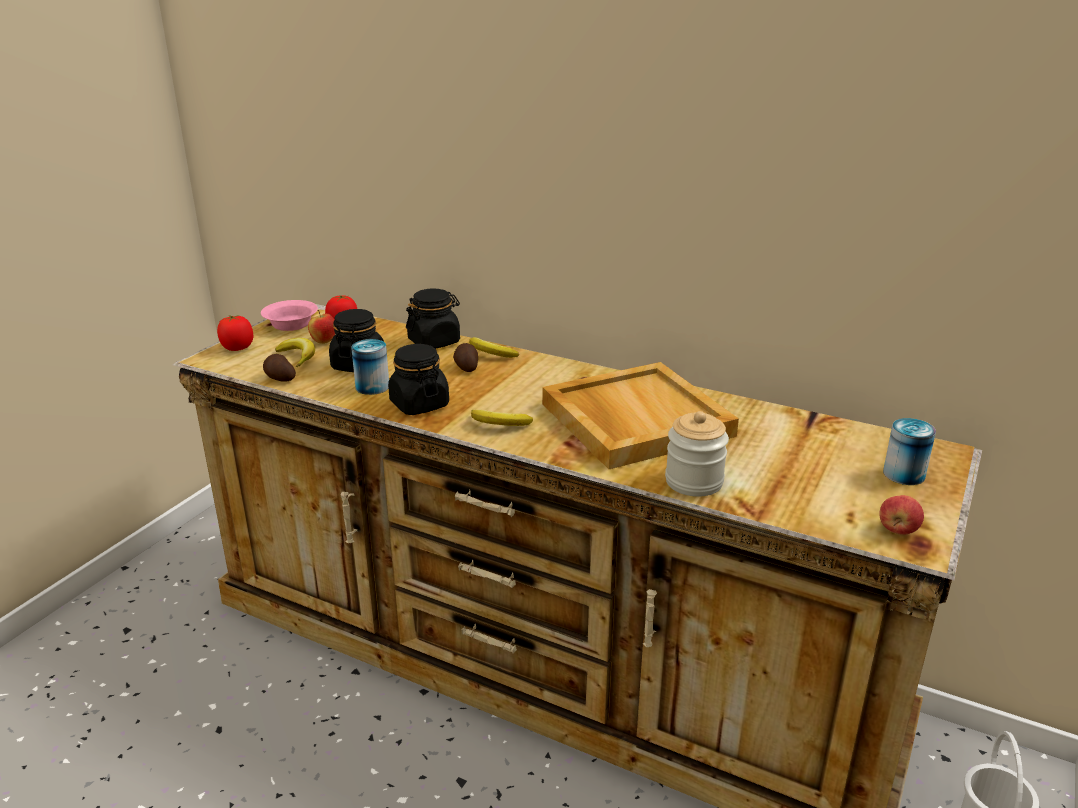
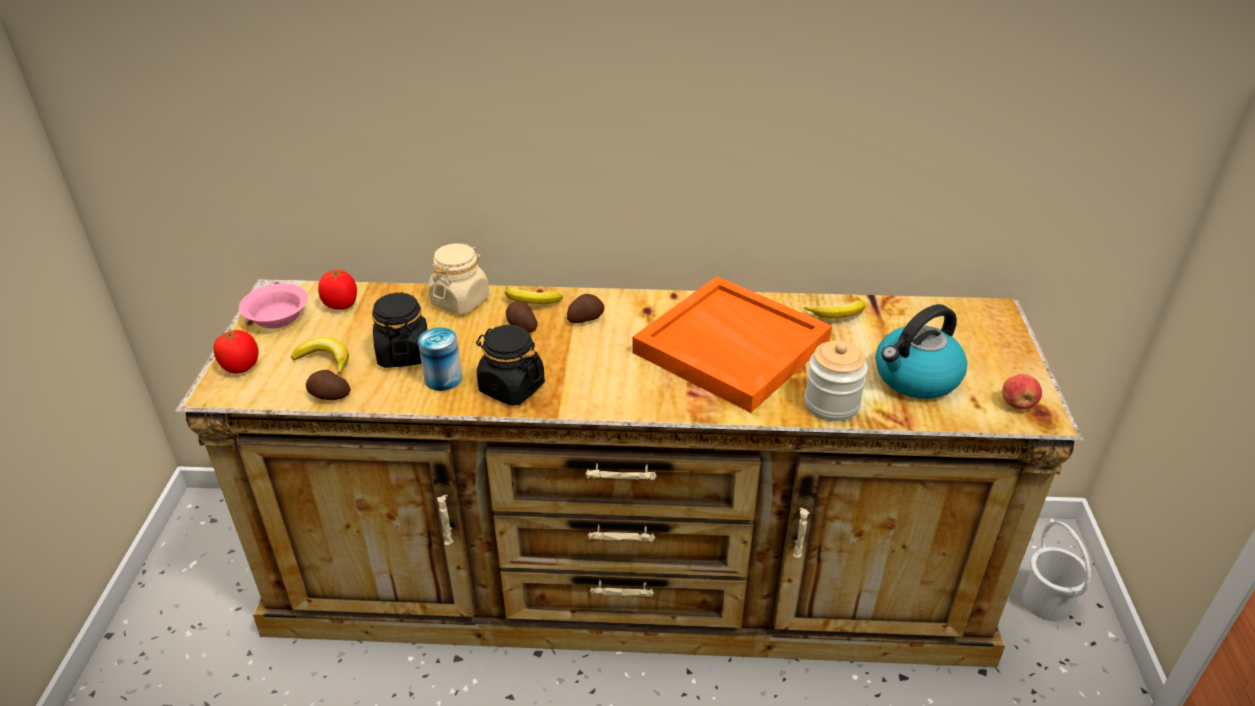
camera: 25 degrees left, 10 degrees up
(324, 342) = (337, 331): apple -> none
(434, 341) = (460, 301): black jar -> beige jar
(499, 424) = (611, 390): banana -> banana (837, 315)
(524, 373) = (585, 318): none -> potato
(634, 419) = (729, 347): beige tray -> orange tray
(801, 483) = (915, 378): none -> kettle
(904, 474) = (983, 344): can -> none

